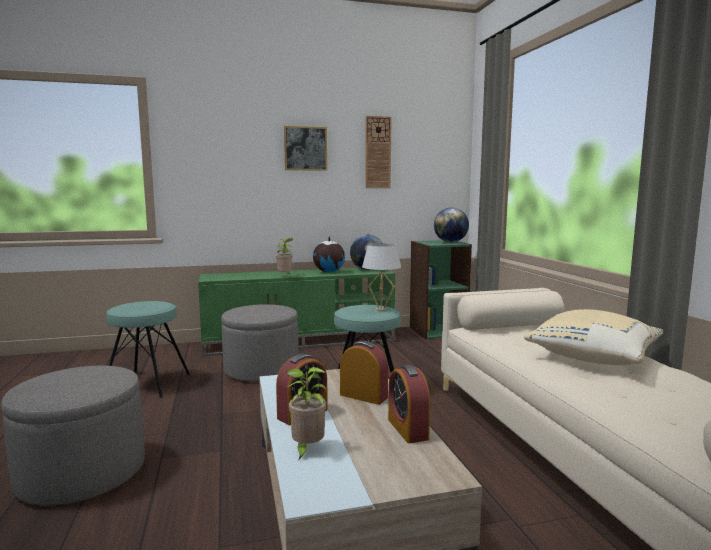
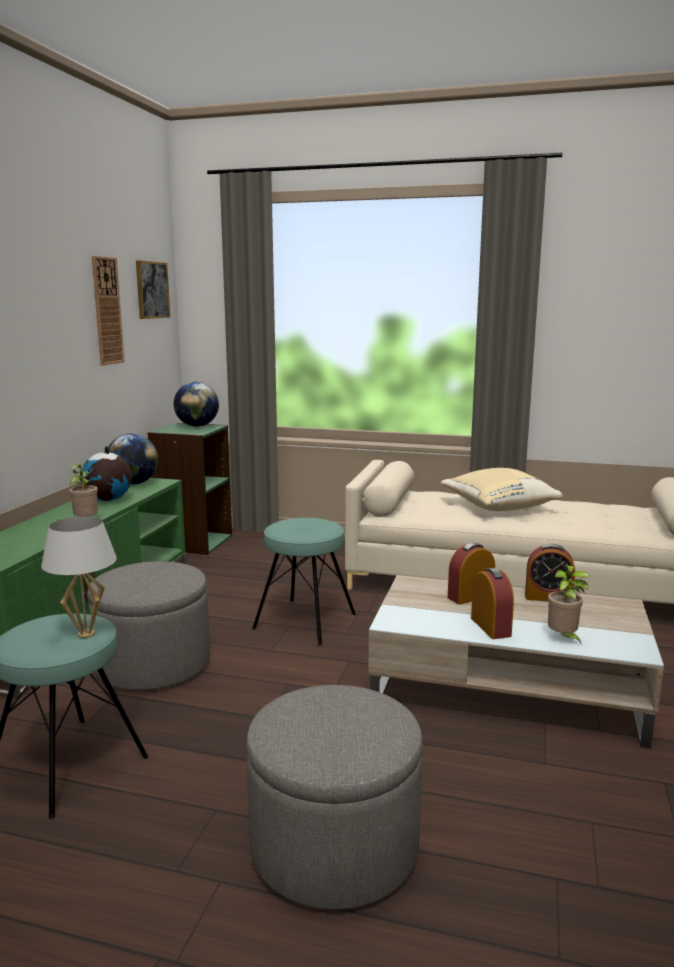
camera: 60 degrees left, 5 degrees up
(305, 148) = (35, 309): picture -> picture (152, 290)
(381, 309) = (310, 522): white table lamp -> white table lamp (86, 634)

